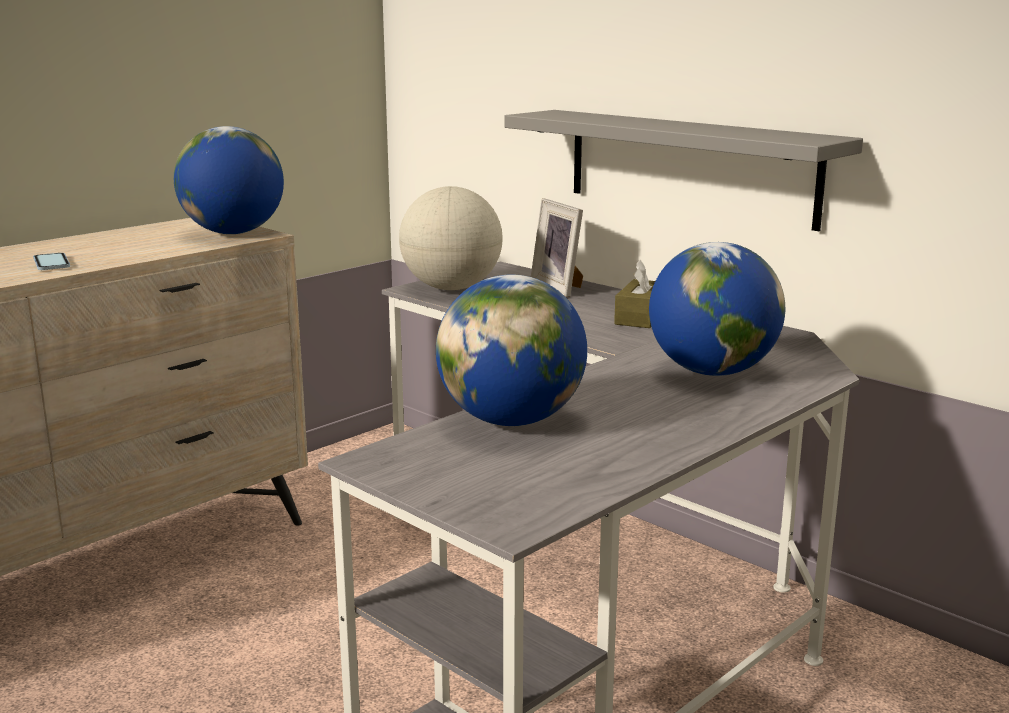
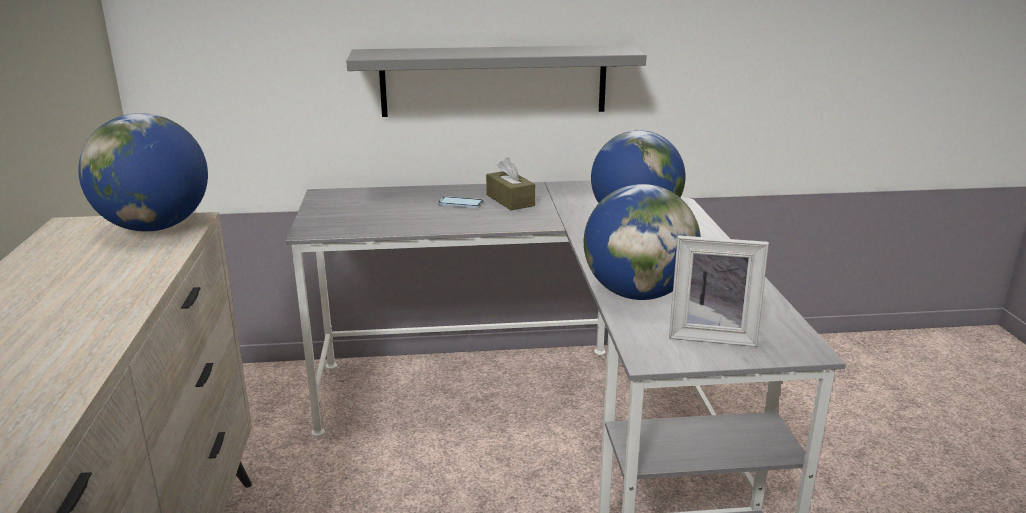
camera: 50 degrees left, 5 degrees up
(51, 264) = (75, 321): phone -> phone (460, 204)
(451, 288) = (337, 221): globe -> none
(560, 287) = (407, 196): picture frame -> picture frame (712, 334)

